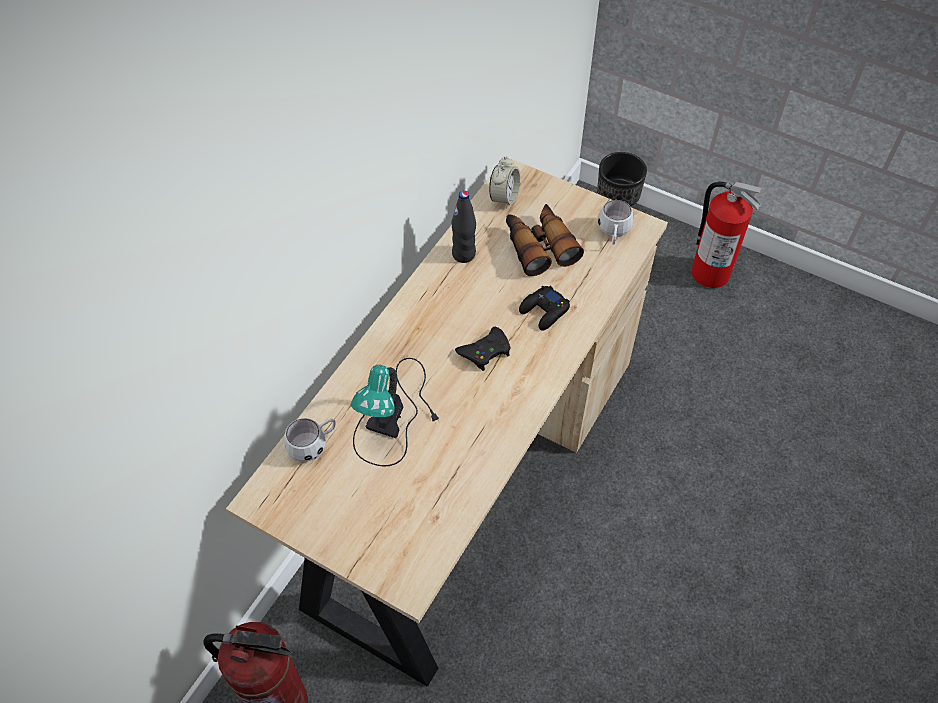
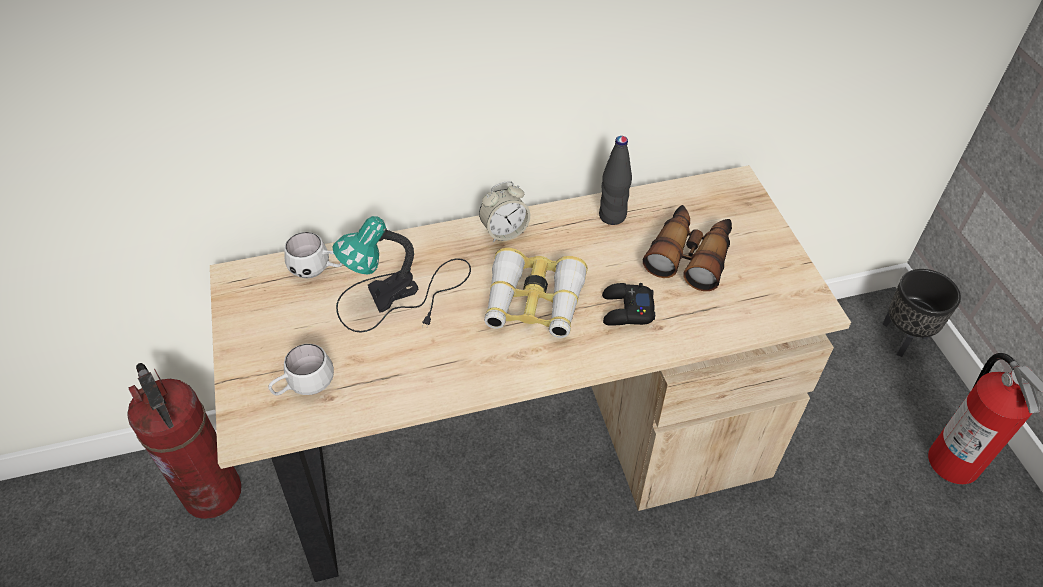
camera: 45 degrees right, 5 degrees down
(485, 351) = (533, 303): black game controller -> binoculars
(504, 198) = (705, 196): alarm clock -> alarm clock (504, 232)
(613, 234) = (777, 294): white mug -> white mug (304, 387)

